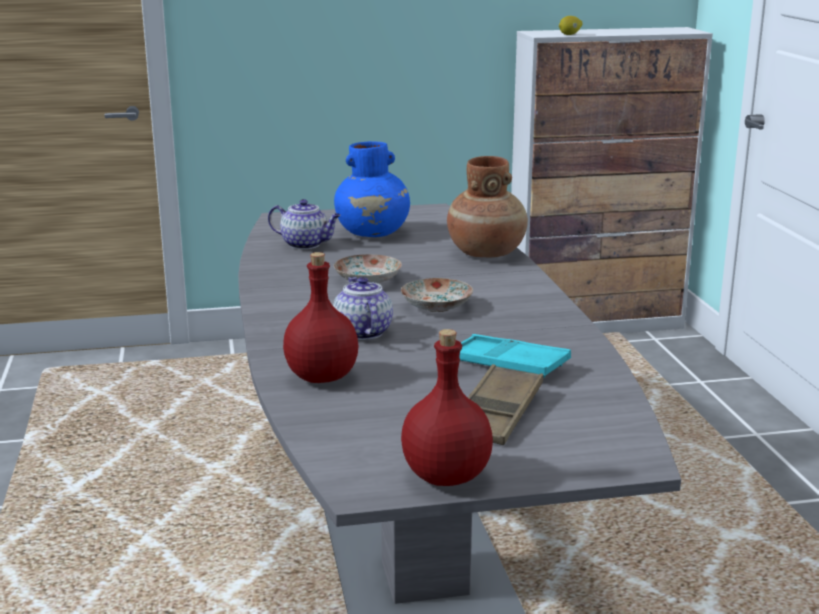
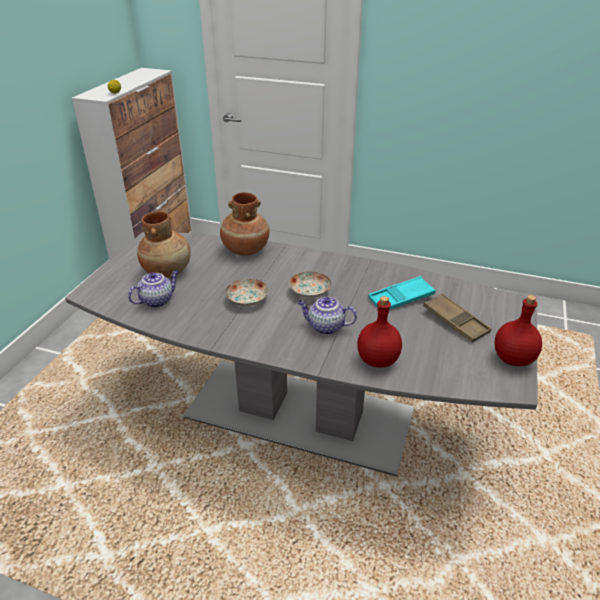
camera: 60 degrees left, 15 degrees up
(373, 233) = (167, 271): blue vase -> brown vase

